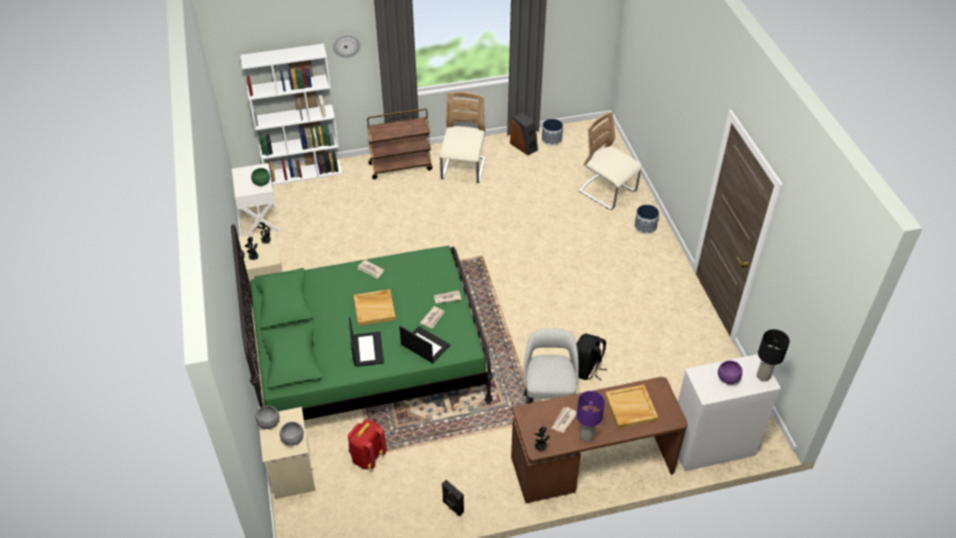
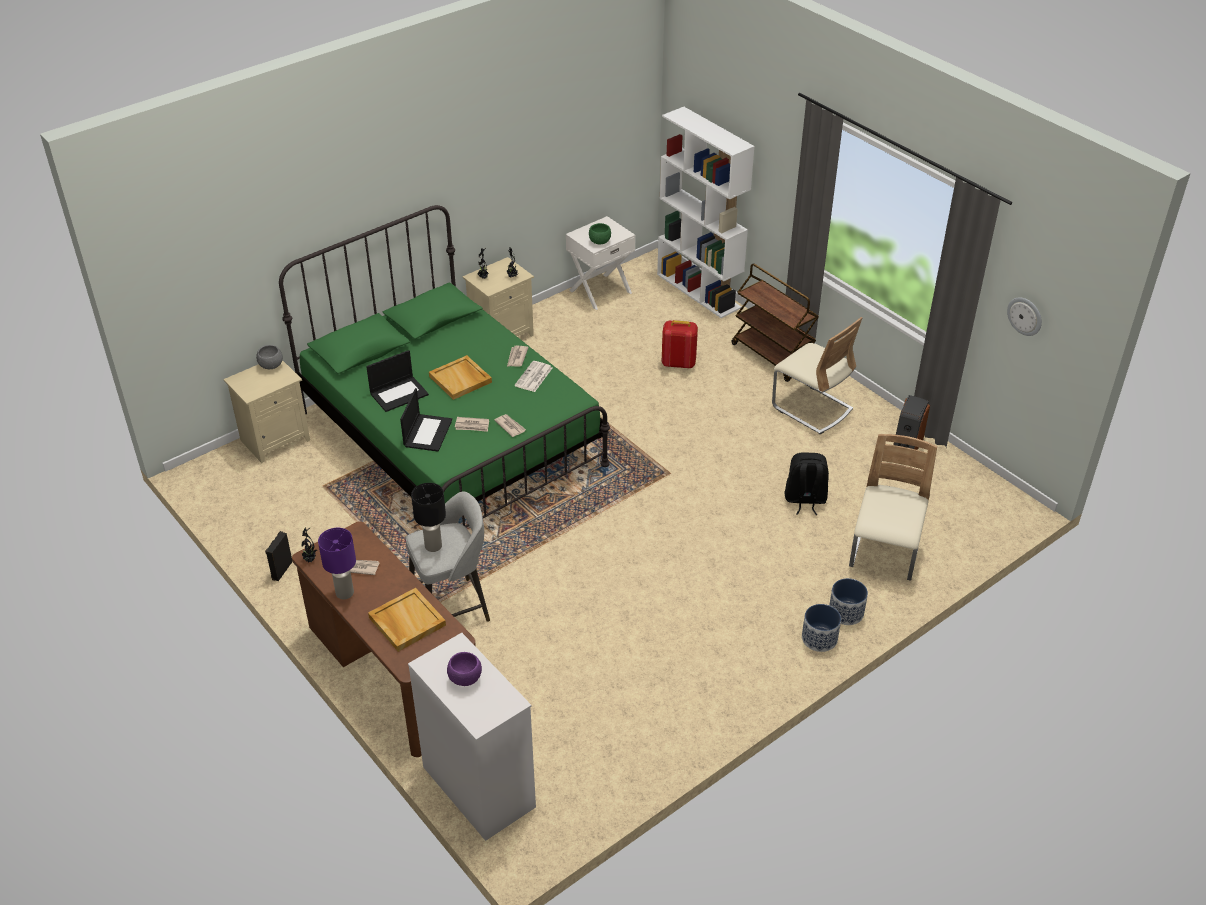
camera: 65 degrees right, 5 degrees down
(293, 439) = (257, 388): grey bowl -> none
(346, 45) = (778, 165): wall clock -> wall clock (1025, 316)
(367, 457) = (319, 484): red backpack -> red backpack (678, 363)
(400, 268) = (533, 377): none -> newspaper
(463, 170) = (811, 408): beige chair -> beige chair turned 60 degrees clockwise
(551, 139) = (945, 468): planter -> planter (819, 638)
(587, 369) = (540, 625): black backpack -> black backpack (805, 500)
(763, 376) = (488, 715): black table lamp -> black table lamp (433, 546)

